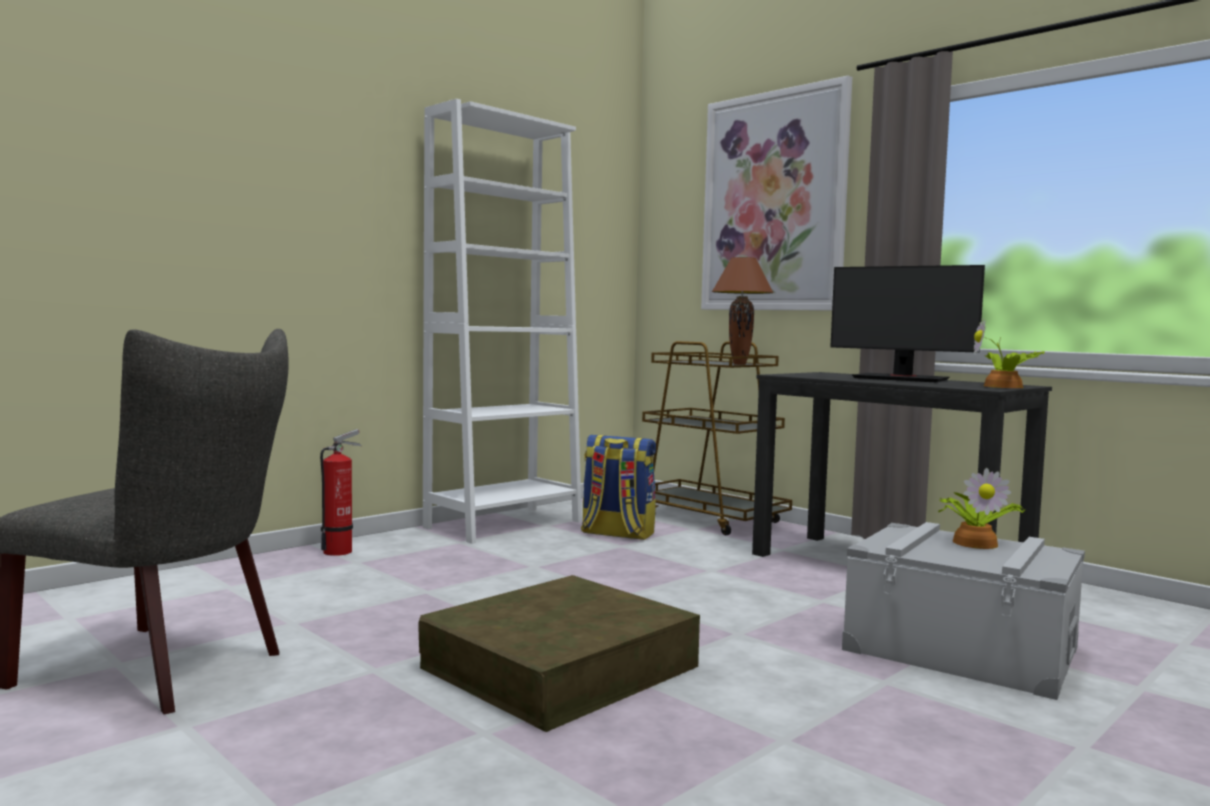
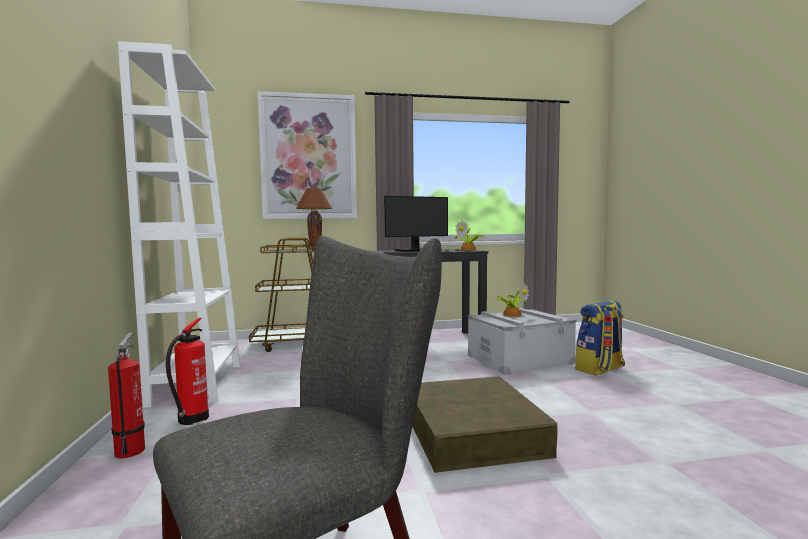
camera: 55 degrees left, 0 degrees up
(419, 548) = (191, 420): none -> fire extinguisher
(616, 534) = (281, 365): backpack -> backpack (600, 369)

